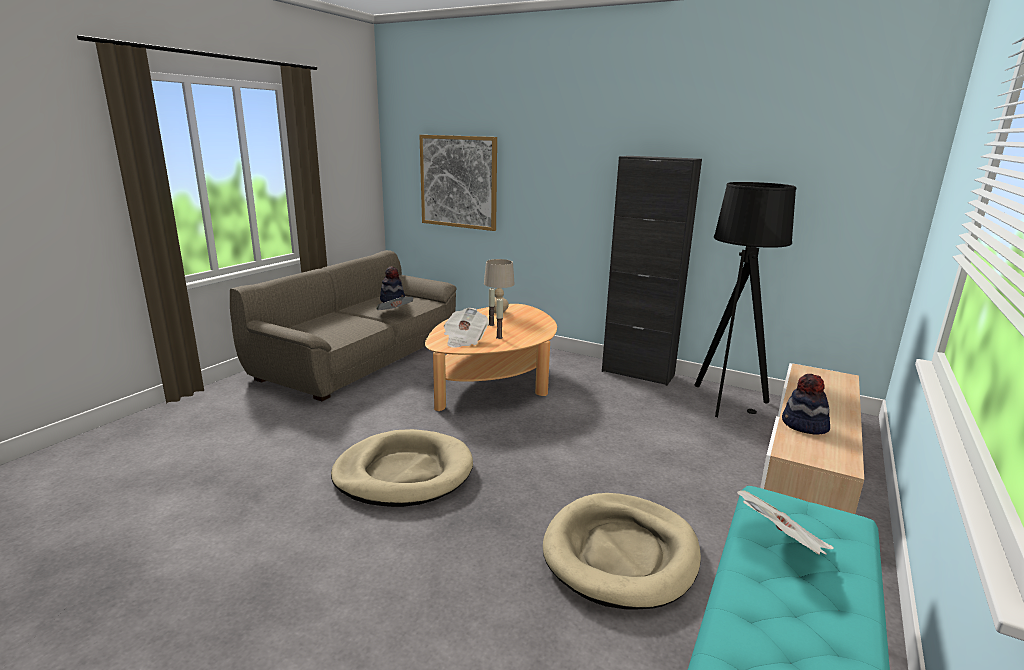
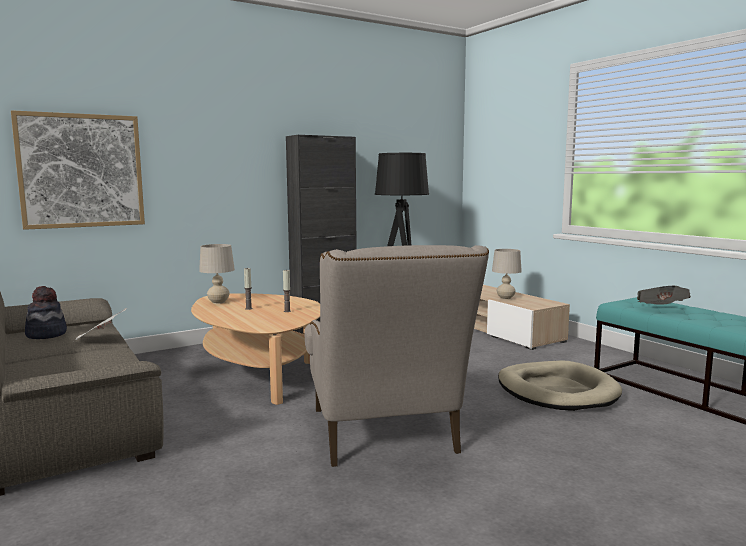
camera: 60 degrees left, 10 degrees down
(404, 473) = (386, 438): beige dog bed -> beige armchair
(464, 340) = (272, 320): newspaper -> none
(804, 426) = (505, 298): hat -> beige table lamp

